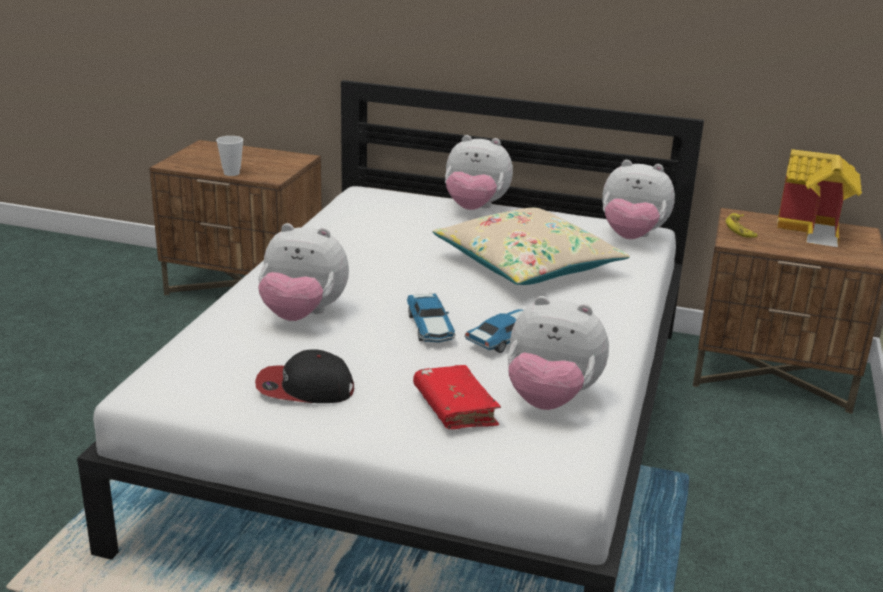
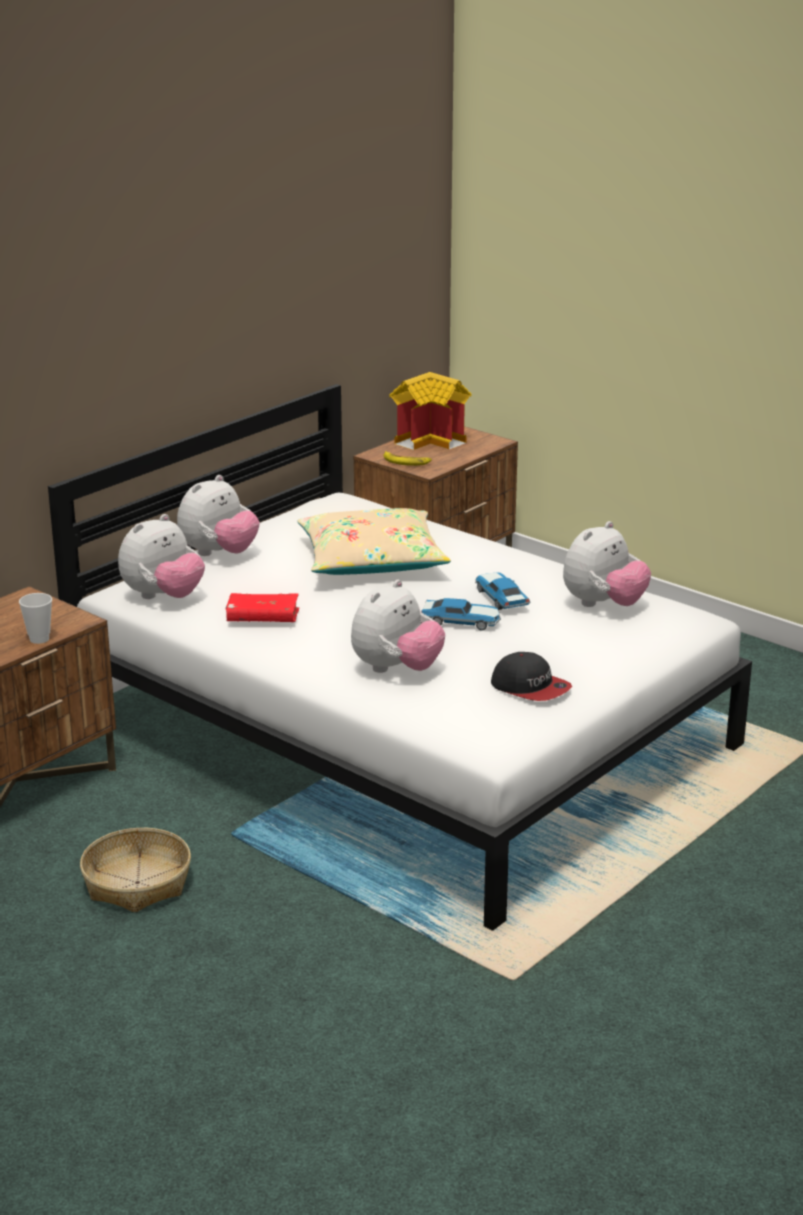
camera: 65 degrees left, 0 degrees up
(125, 362) = (137, 882): none -> basket
(304, 388) = (530, 688): cap -> cap turned 75 degrees counterclockwise
(455, 408) = (595, 639): red book -> red book (262, 618)
(631, 237) = (349, 509): plush toy -> plush toy (163, 597)

